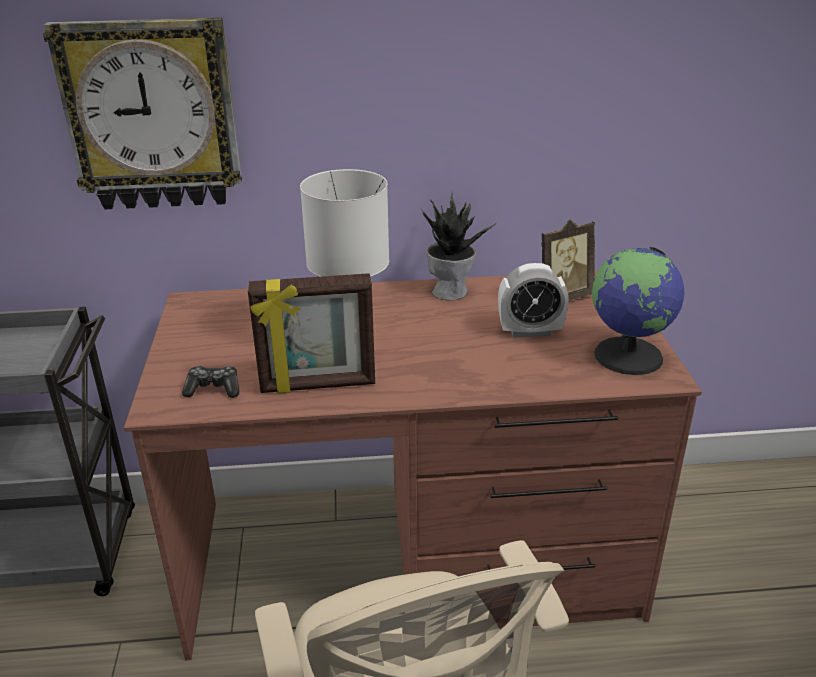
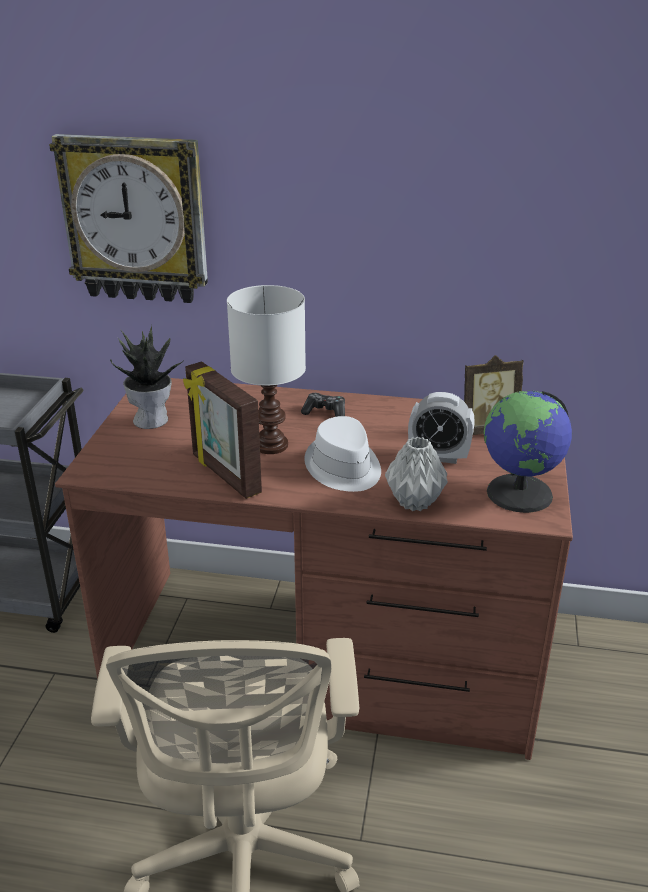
camera: 15 degrees right, 0 degrees up
(213, 389) = (138, 464): game controller -> game controller (325, 412)
(318, 385) = (224, 475): picture frame -> picture frame turned 45 degrees clockwise
(441, 358) = (343, 468): none -> white hat
(451, 291) = (385, 408): potted plant -> potted plant (152, 420)
(531, 382) = (413, 502): none -> grey vase

